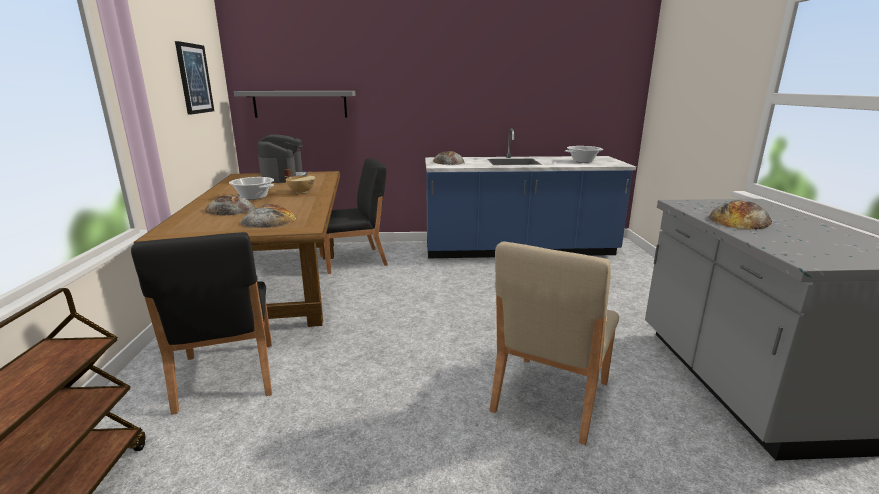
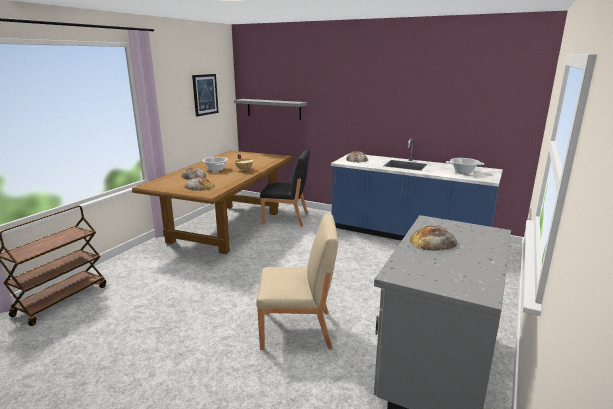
camera: 30 degrees right, 0 degrees up
(226, 376) = (159, 267): black chair -> none
(284, 177) = (252, 157): coffee machine -> none
(549, 397) = (297, 330): beige chair -> beige chair turned 150 degrees counterclockwise

